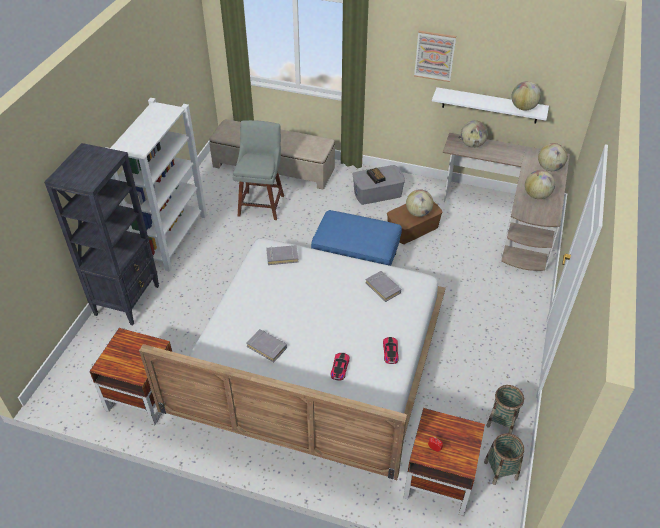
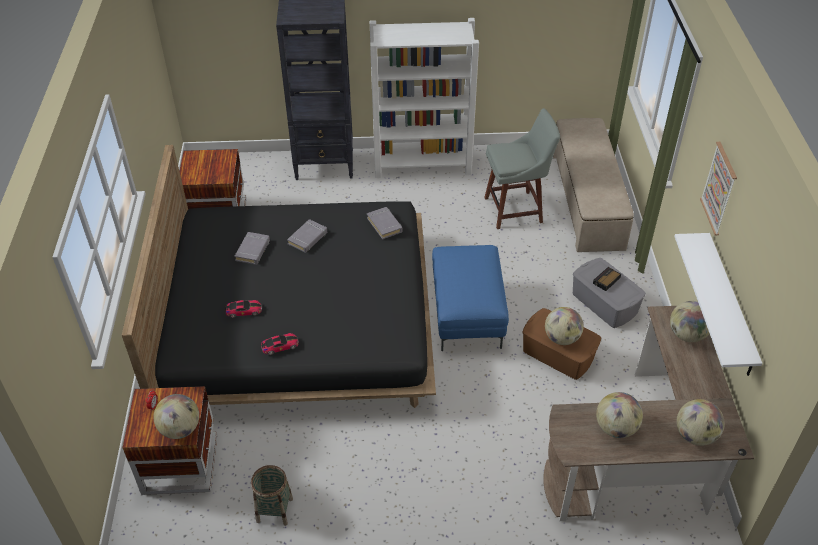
camera: 70 degrees right, 0 degrees up
(314, 362) = (300, 320): white bed -> black bed
(383, 288) = (374, 317): grey book -> grey book (308, 238)
(500, 470) = (205, 520): basket -> none
(523, 108) = (730, 333): globe -> globe (180, 429)

